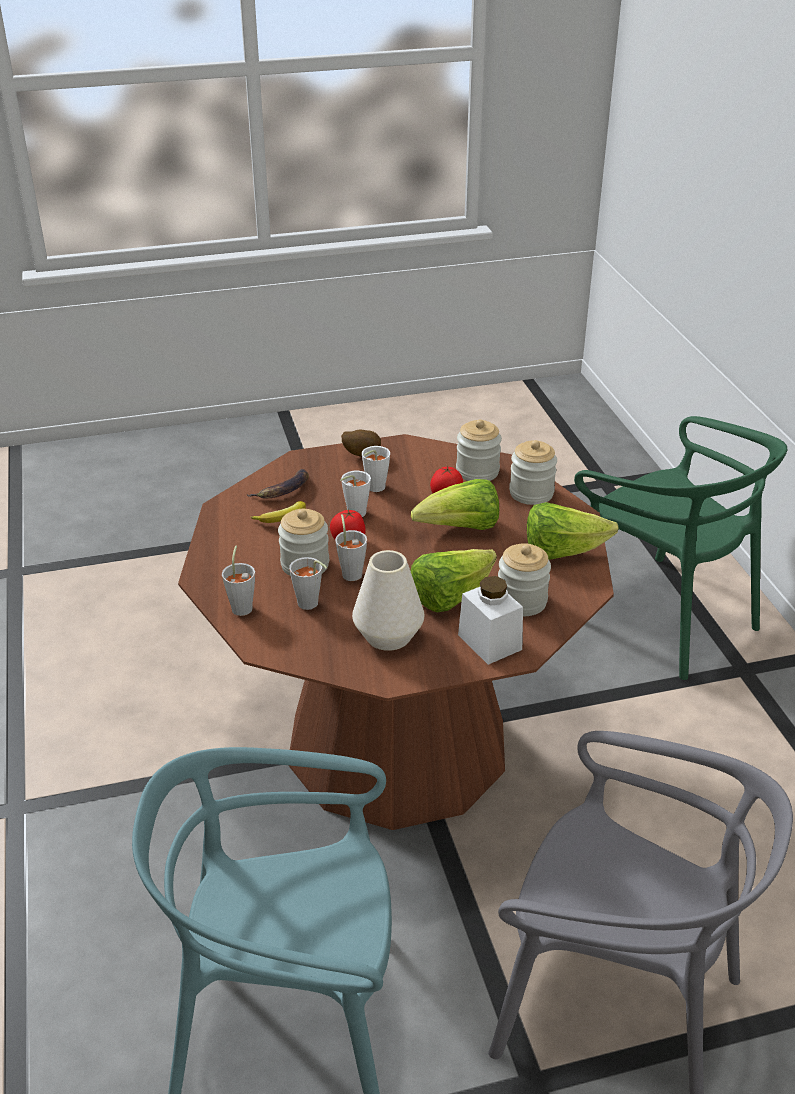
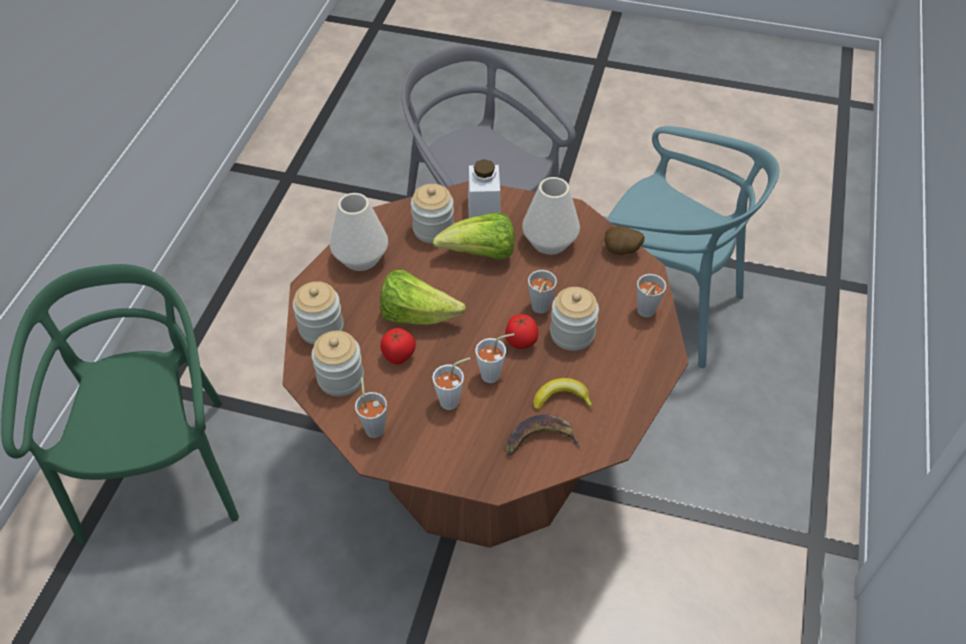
camera: 150 degrees left, 15 degrees up
(310, 605) = (590, 291): grey cup -> grey cup (374, 425)
(361, 454) = (429, 458): potato -> potato (621, 252)
(562, 552) = (361, 257): lettuce -> white vase

